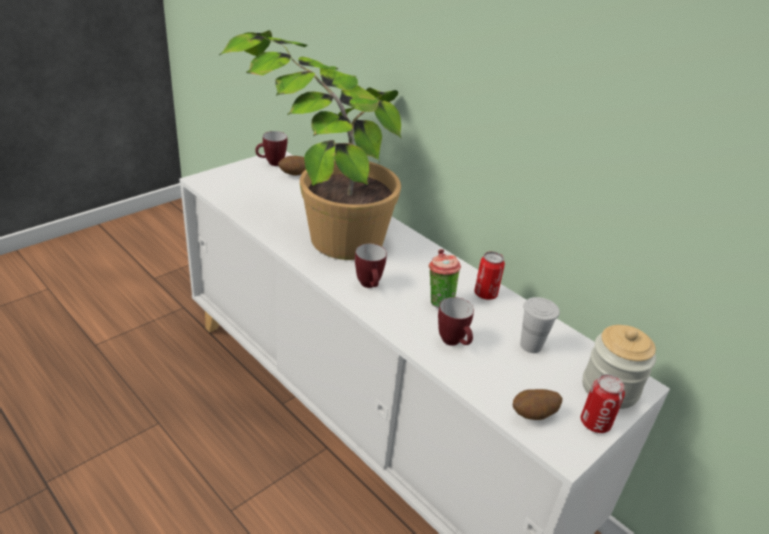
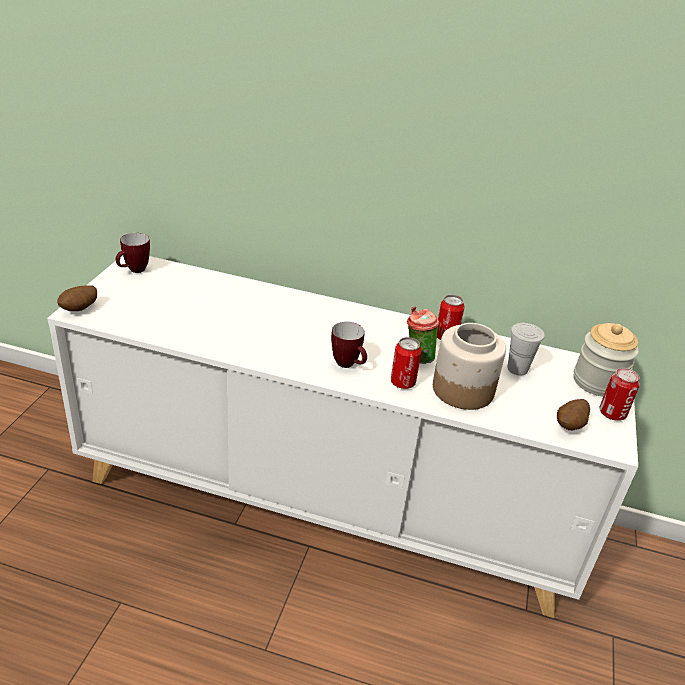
camera: 30 degrees left, 0 degrees up
(295, 175) = (171, 276): potato -> potato (79, 309)
(321, 223) = (245, 318): potted plant -> none
(403, 317) = (402, 383): none -> can
(454, 343) = (462, 390): mug -> jar

